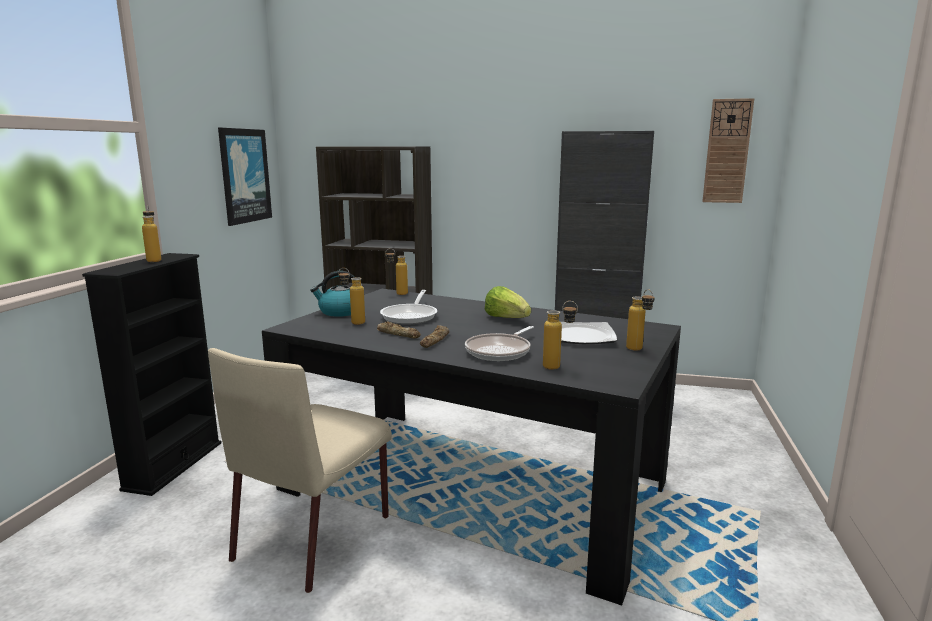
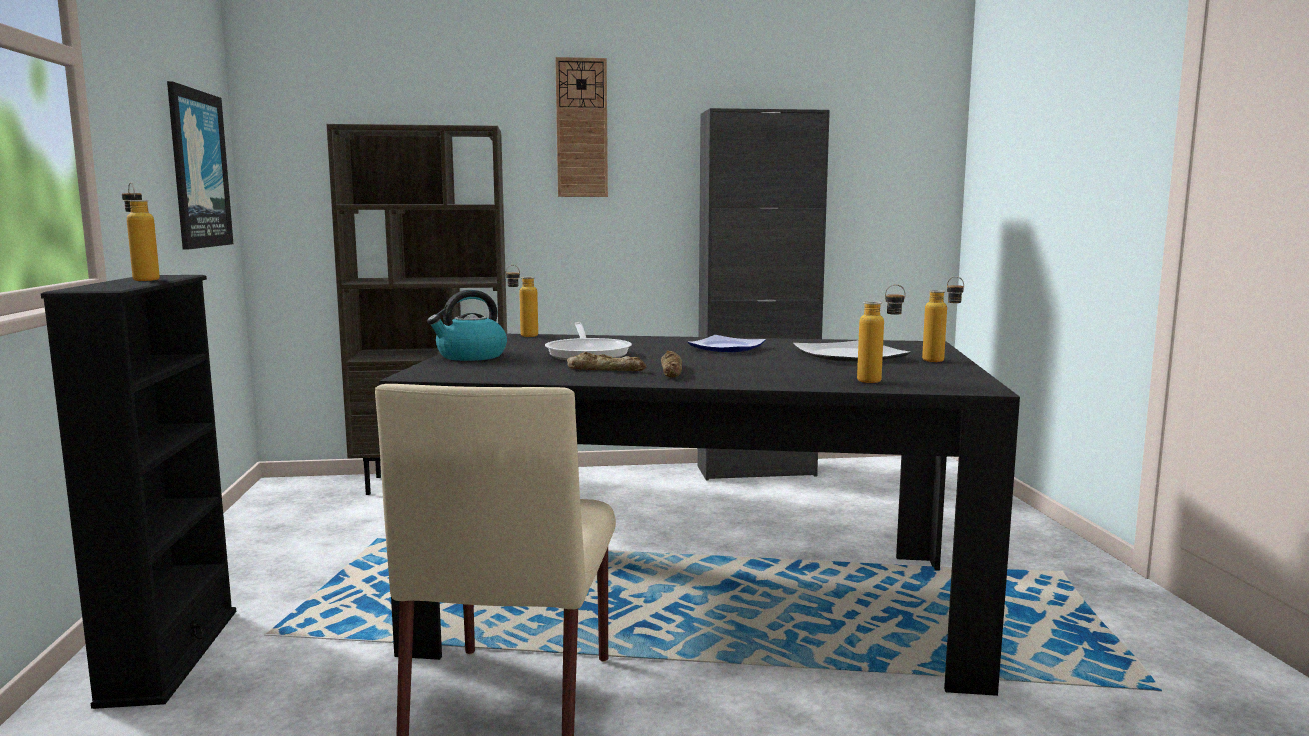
camera: 20 degrees left, 5 degrees down
(353, 322) = (513, 364): bottle -> none
(500, 351) = (778, 374): frying pan -> none
(506, 319) = (726, 348): lettuce -> plate
(727, 151) = (902, 143): wall clock -> wall clock (581, 128)

